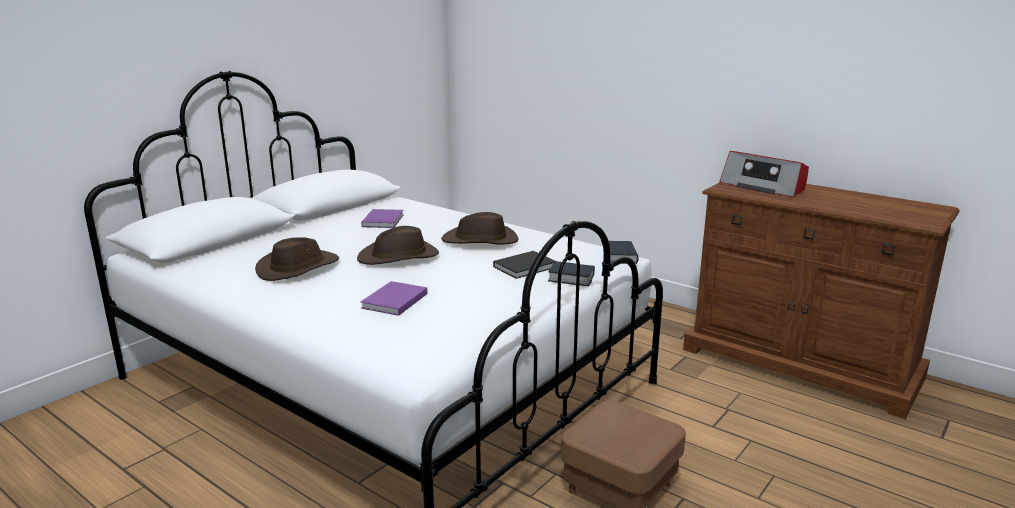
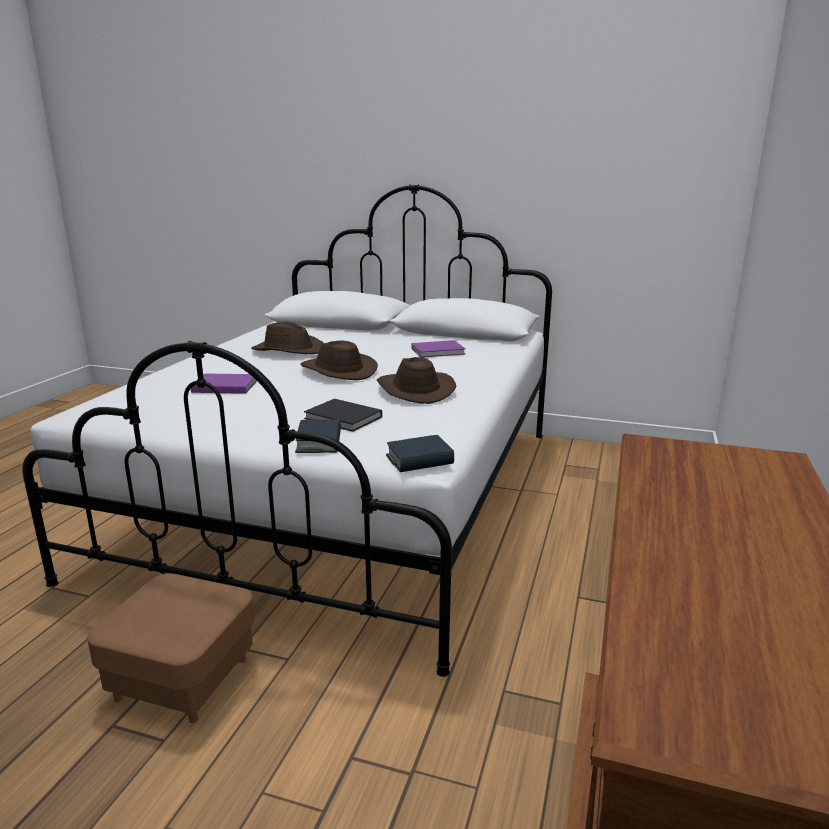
camera: 70 degrees right, 0 degrees up
(763, 186) = (723, 478): radio -> none

